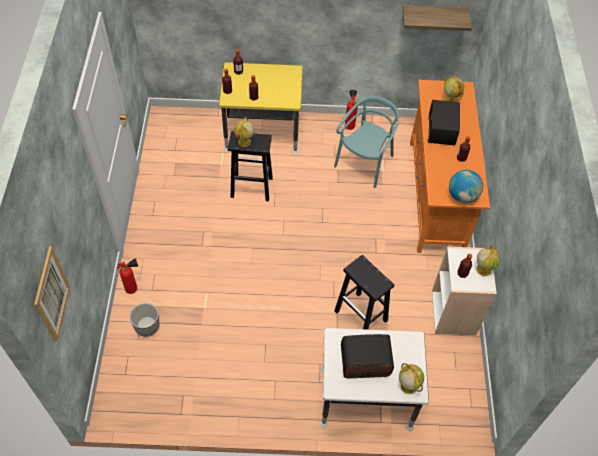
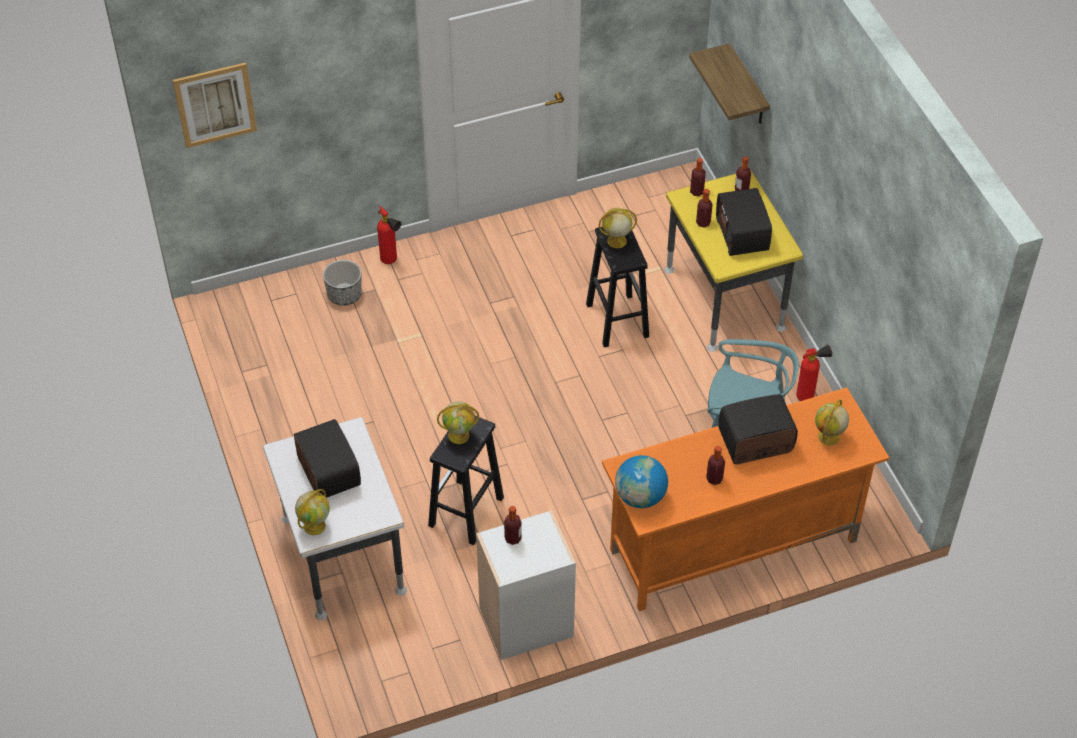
camera: 70 degrees right, 5 degrees down
(273, 84) = (743, 234): none -> radio
(433, 16) = (915, 323): shelf -> shelf (748, 87)
(483, 269) = (533, 562): globe -> globe (459, 435)

